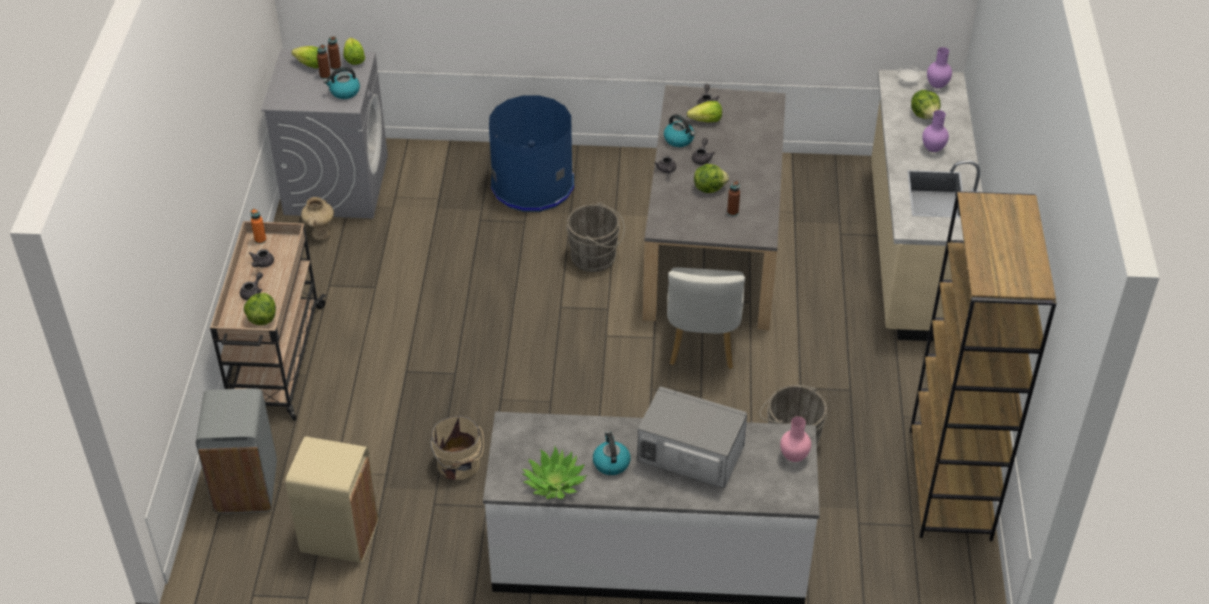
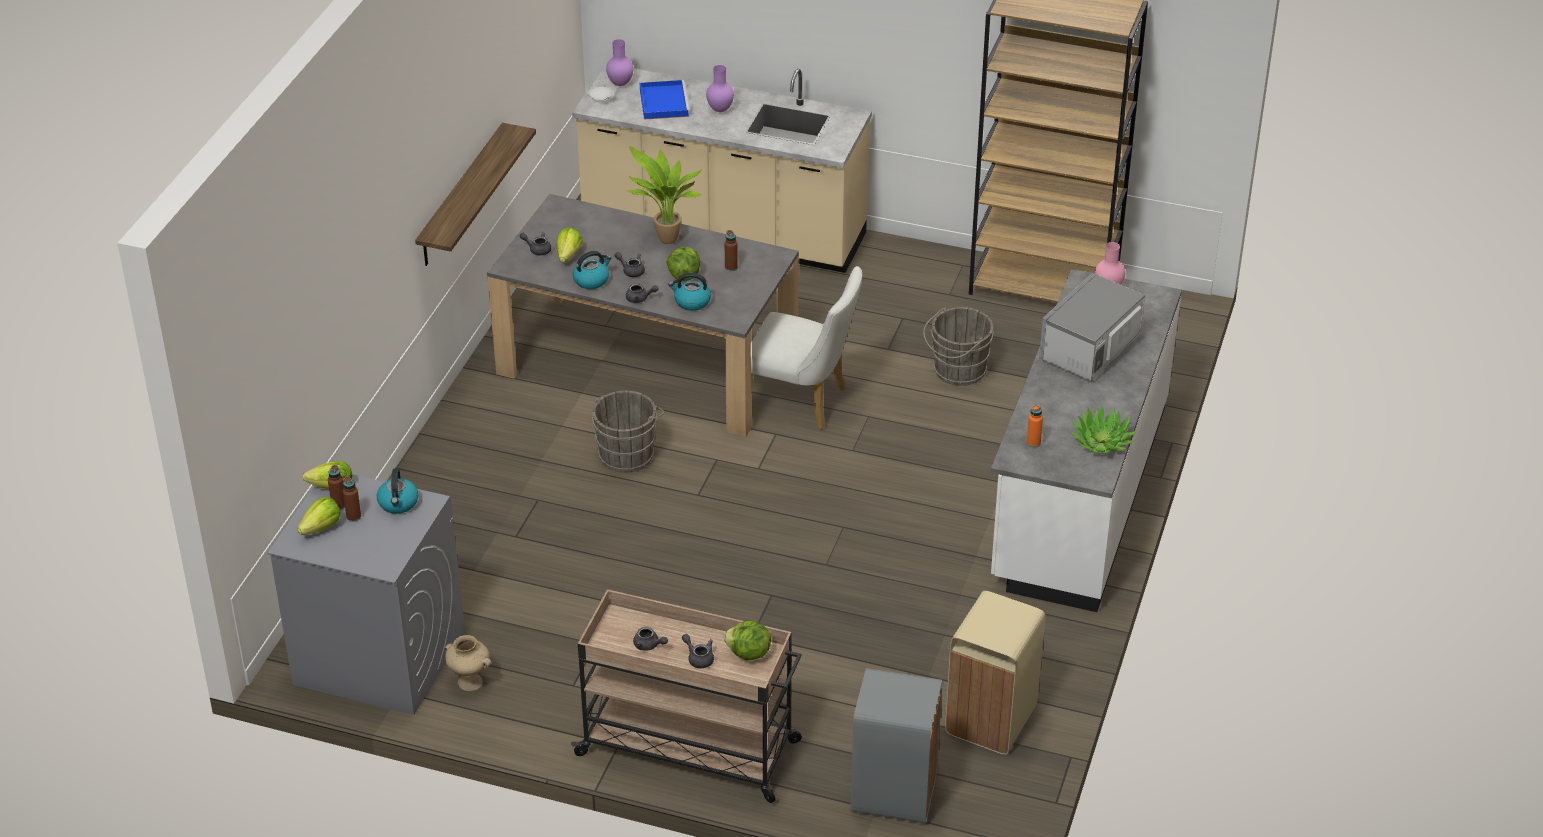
camera: 75 degrees left, 5 degrees down
(260, 240) = (602, 643): orange bottle -> orange bottle (1033, 443)
(458, 465) = (914, 612): beige bucket -> none
(532, 185) = (473, 482): blue trash can -> none
(611, 463) = (1085, 401): kettle -> kettle (691, 302)
(693, 26) = (461, 196): none -> shelf
(751, 168) = (665, 241): none -> potted plant
(924, 115) = (663, 102): lettuce -> blue tray

